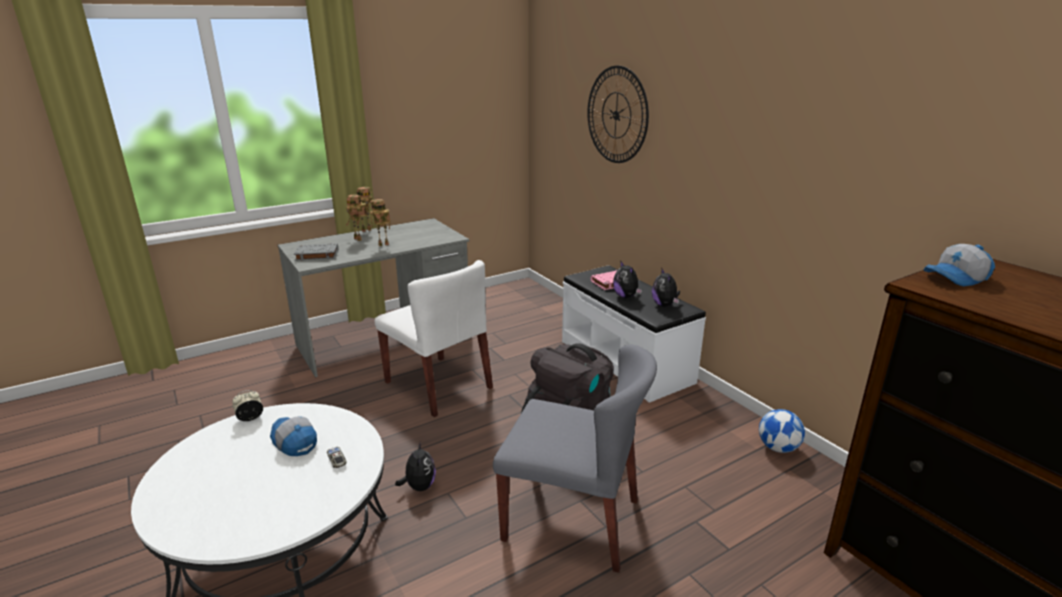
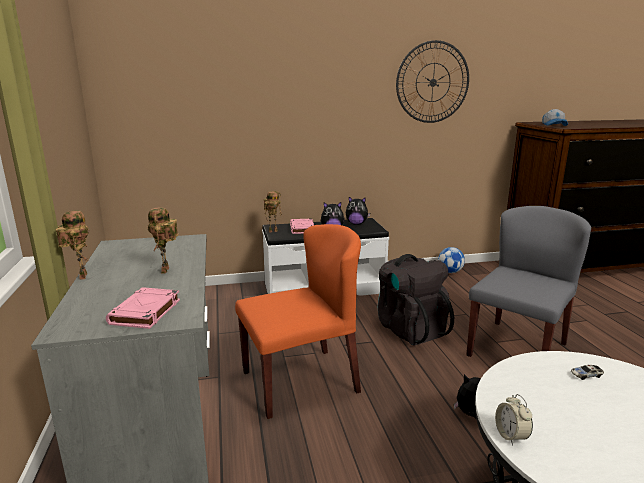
camera: 70 degrees left, 5 degrees down
(293, 442) = (560, 401): cap -> none
(316, 255) = (145, 312): grey book -> pink book
(359, 239) = (116, 282): toy robot -> toy robot (273, 231)
(439, 385) = (301, 381): white chair -> orange chair
(616, 115) = (246, 89): wall clock -> wall clock (432, 82)

